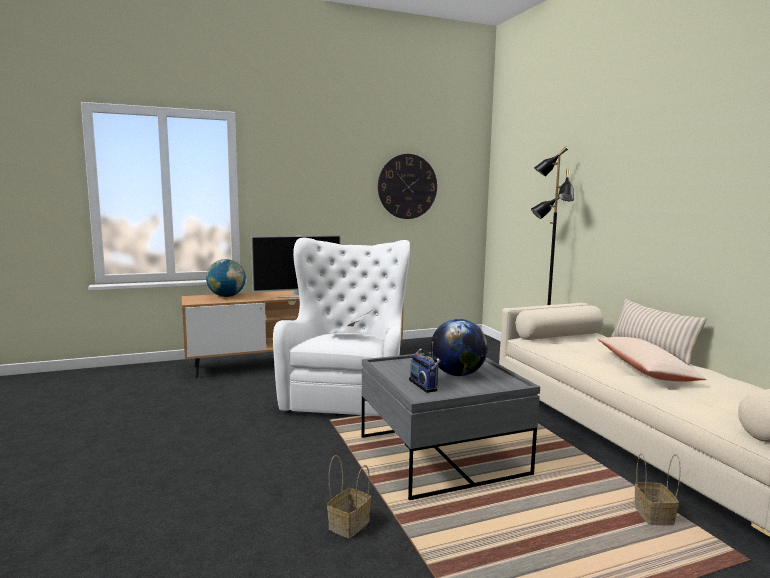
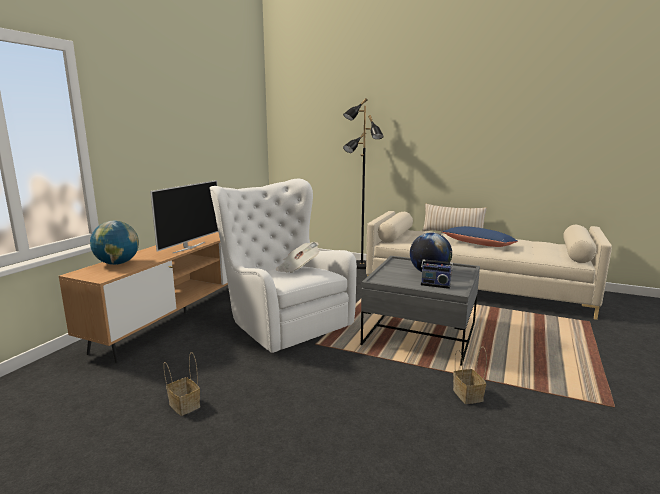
camera: 45 degrees left, 5 degrees up
(407, 186) = (221, 129): wall clock -> none
(645, 370) = (478, 244): beige pillow -> blue pillow
(652, 515) = (539, 320): basket -> basket (183, 405)

